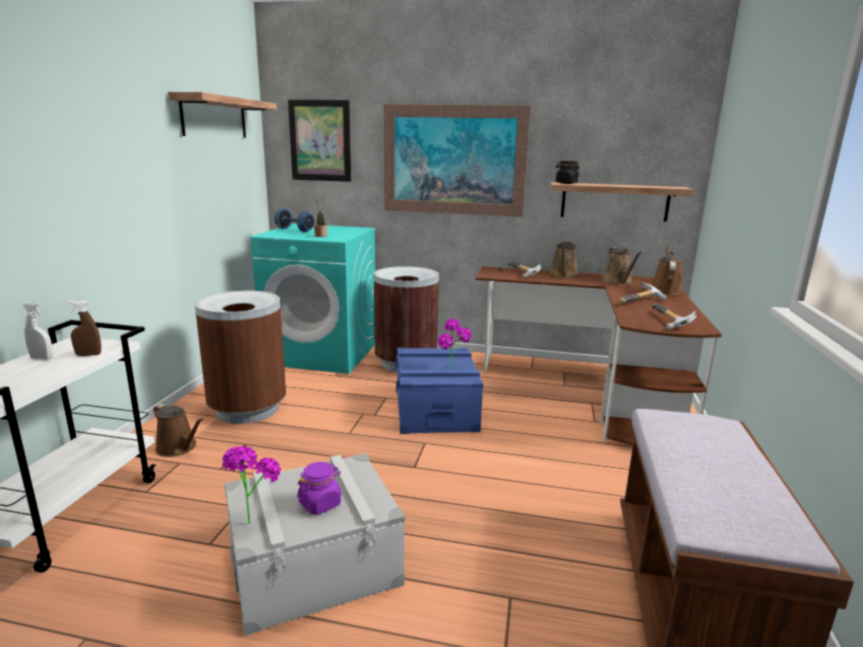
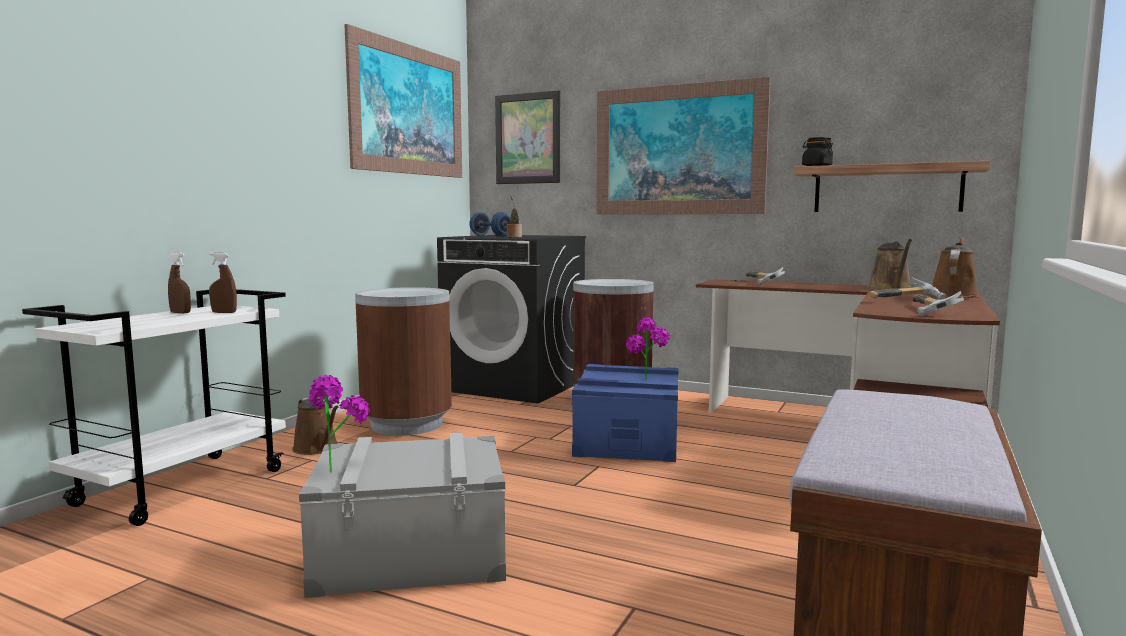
camera: 15 degrees right, 10 degrees down
(42, 358) = (180, 313): white spray bottle -> brown spray bottle
(214, 117) = (409, 110): shelf -> picture
(320, 503) = (415, 465): purple jar -> none
(322, 353) = (515, 385): turquoise washing machine -> black washing machine
(563, 275) = (817, 284): brown watering can -> none

